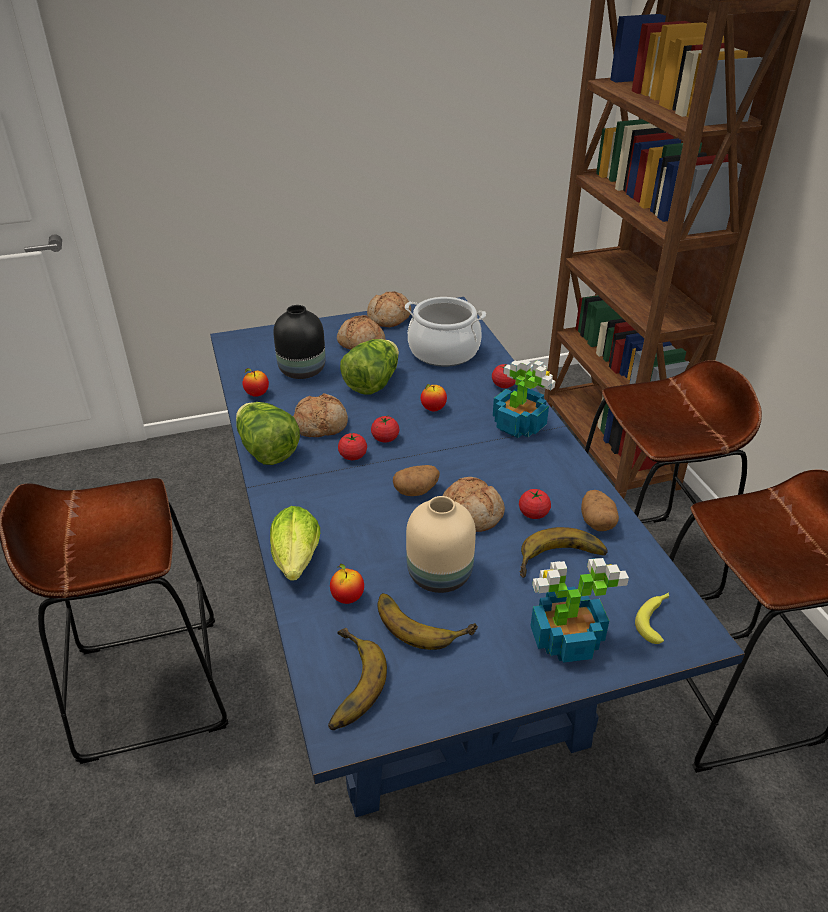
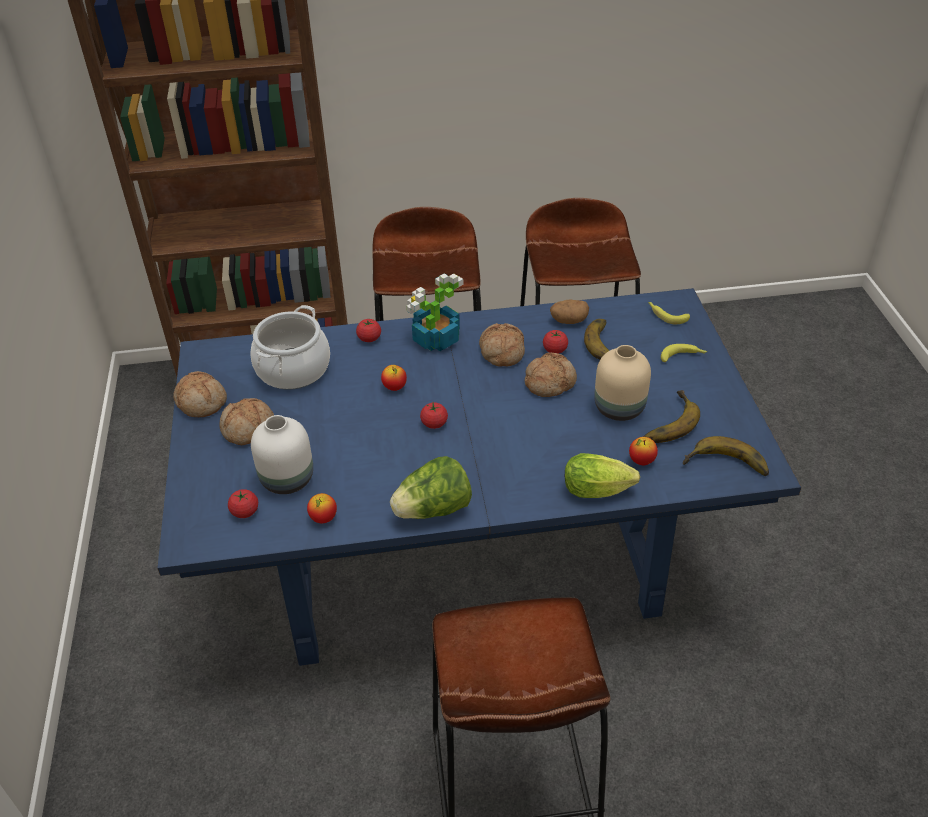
camera: 80 degrees left, 5 degrees up
(301, 370) = (285, 480): black vase -> white vase
(321, 424) = (398, 468): bread -> bread (501, 352)
(353, 456) = (457, 447): tomato -> tomato (245, 512)
(373, 383) = (334, 425): lettuce -> none
(416, 491) = (516, 411): potato -> none
(564, 638) = (683, 357): potted plant -> banana

